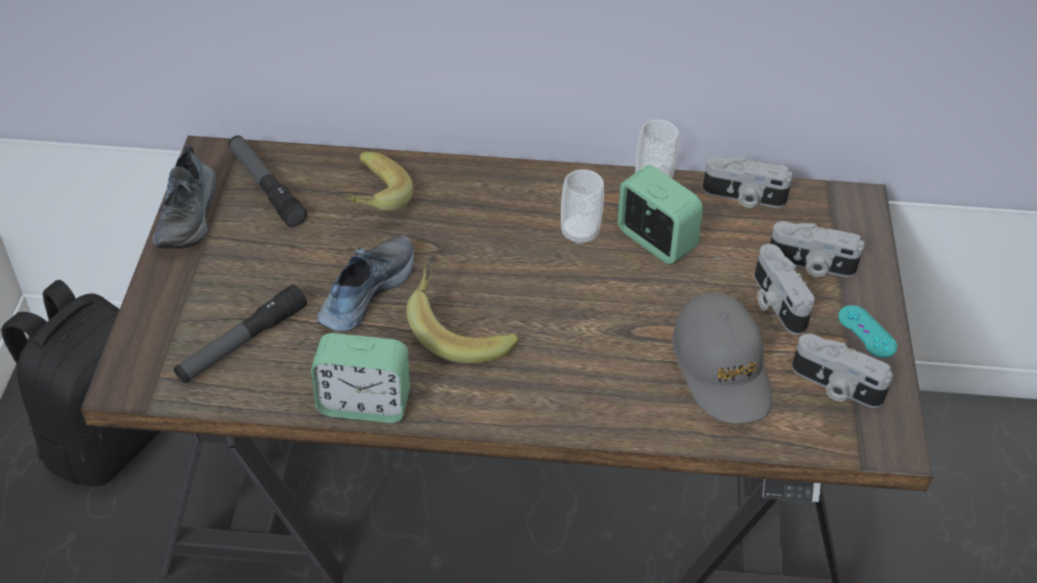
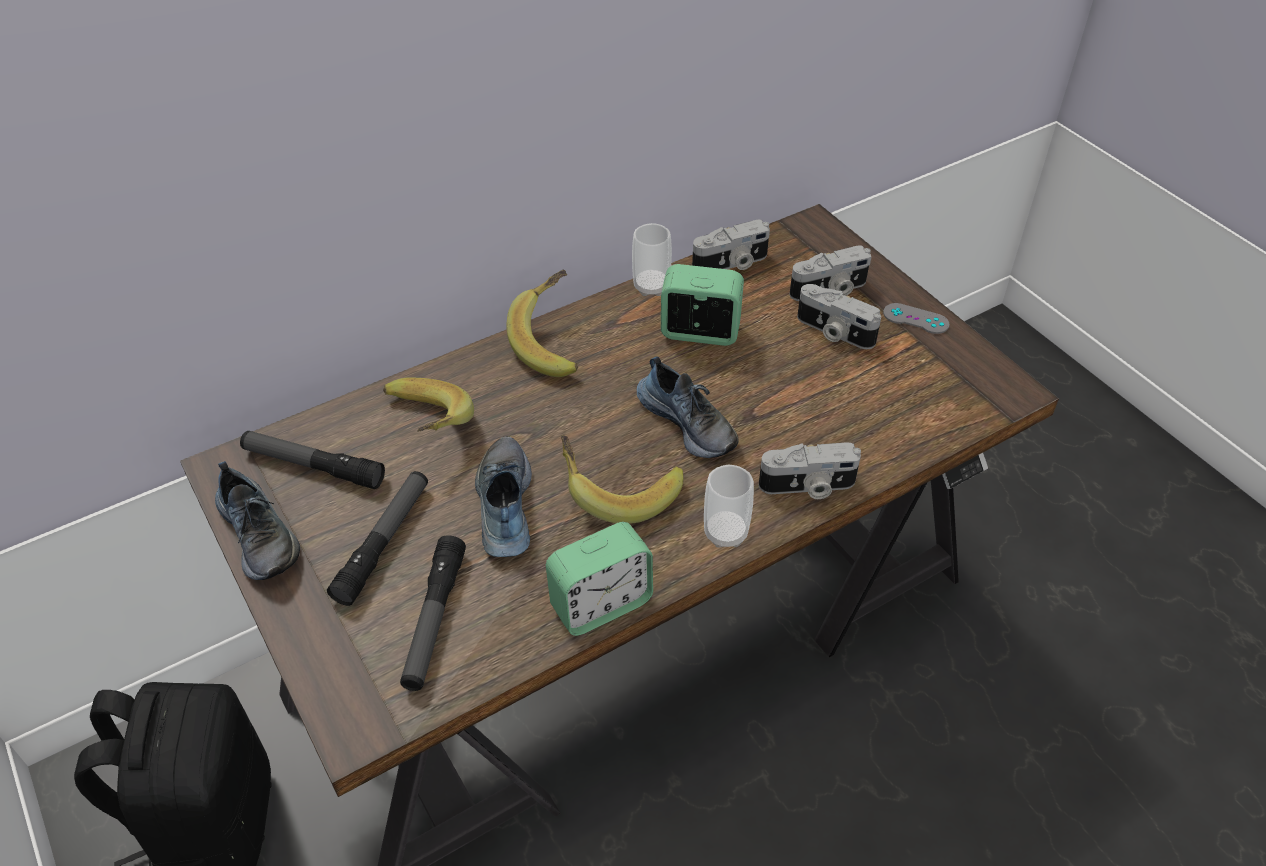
camera: 35 degrees left, 0 degrees up
(260, 269) = (383, 543): none -> flashlight
(527, 187) = (554, 342): none -> banana
(570, 308) = (689, 422): none -> shoe
(579, 233) = (635, 357): cup -> cup (725, 533)
(722, 369) = (848, 404): grey cap -> none
(835, 386) = (935, 371): camera -> camera (807, 487)
(867, 332) = (915, 319): turquoise game controller -> grey game controller

